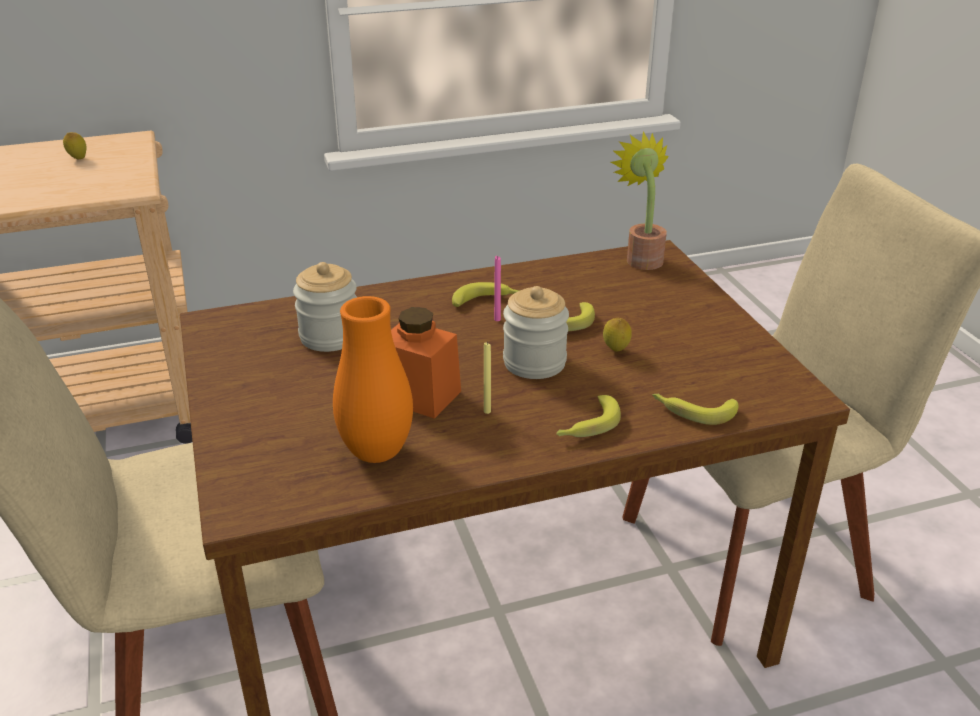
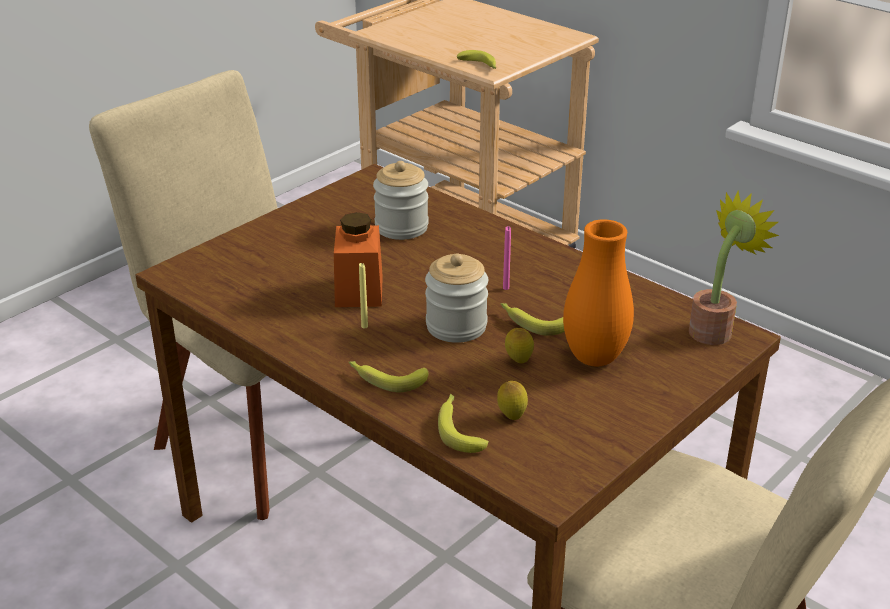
camera: 60 degrees right, 0 degrees up
(78, 159) = (510, 35): lemon -> lemon (511, 416)
(376, 452) = (273, 298): orange vase -> orange vase (594, 358)
(487, 301) = (531, 274): banana -> banana (480, 66)

